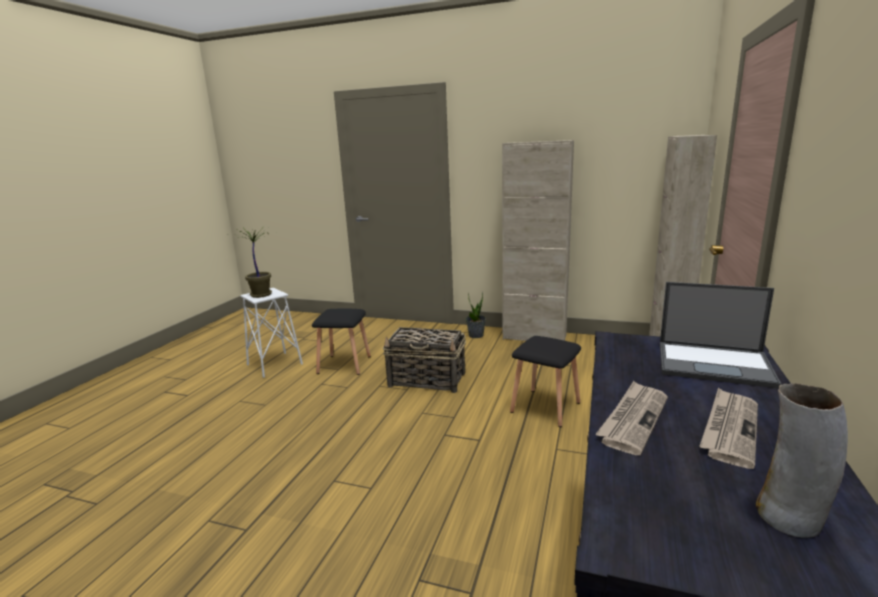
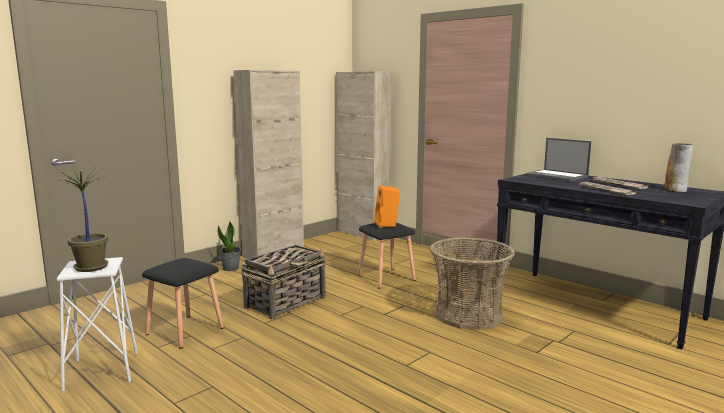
camera: 65 degrees left, 5 degrees down
(493, 492) = (468, 315): none -> basket
(547, 344) = (387, 224): none -> orange speaker
(715, 364) = (557, 176): laptop -> laptop turned 90 degrees clockwise

